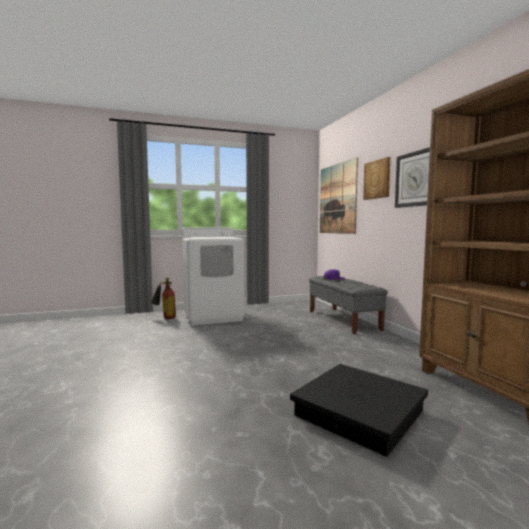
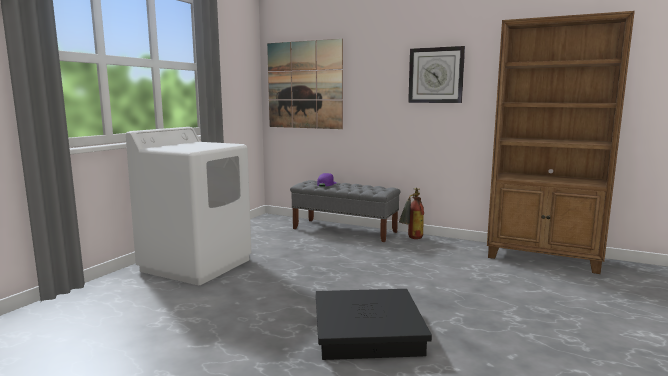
camera: 45 degrees left, 5 degrees up
(165, 317) = (127, 288): fire extinguisher -> fire extinguisher (411, 238)
(360, 413) = (527, 303): black storage box -> black storage box (368, 331)
(377, 179) = (377, 69): picture -> none

